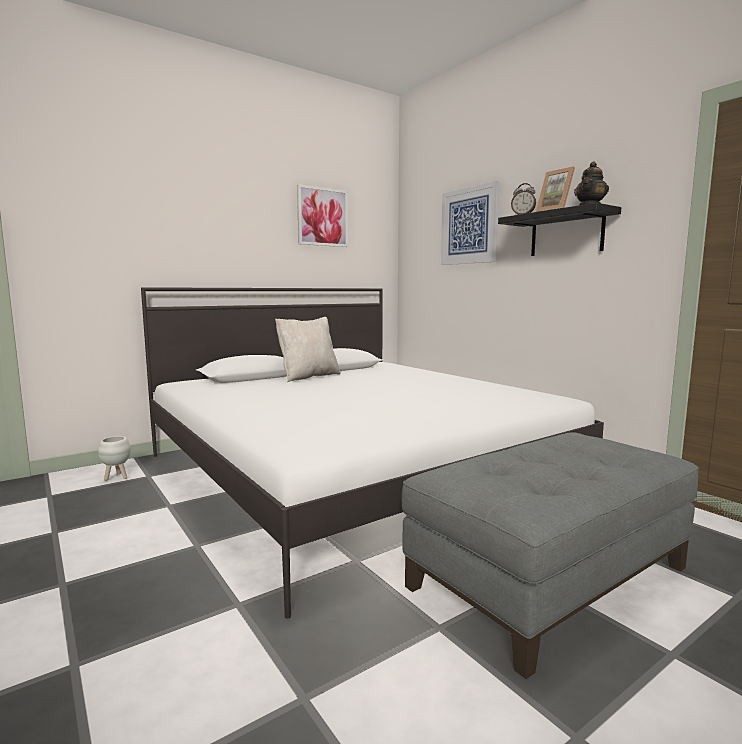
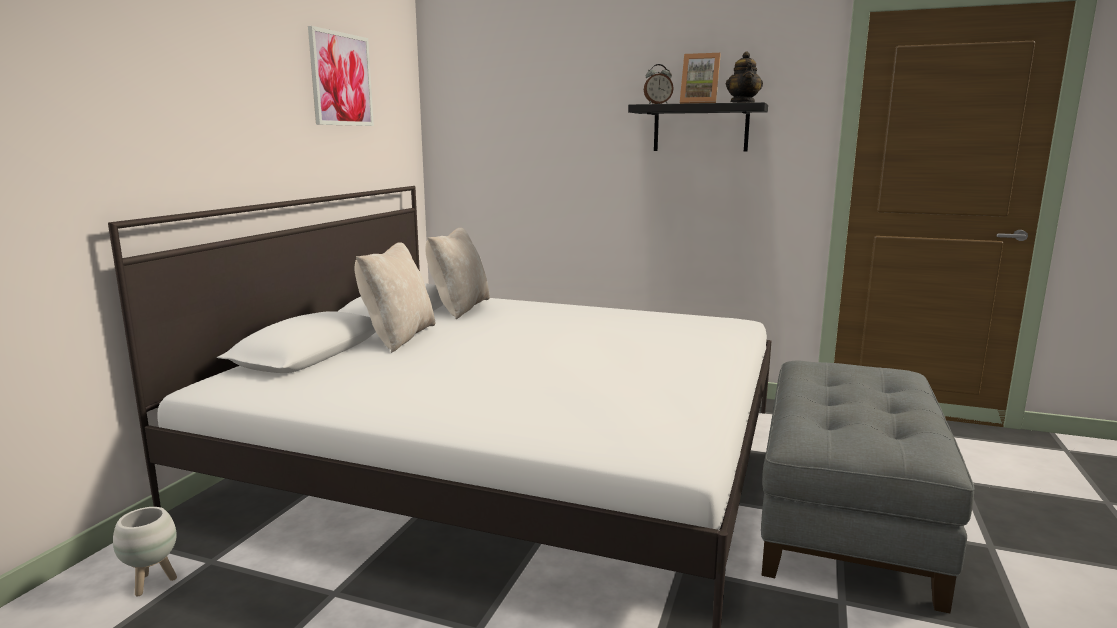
camera: 35 degrees left, 5 degrees up
(377, 369) = (459, 308): none -> beige pillow
(469, 226) = (555, 104): picture -> none

